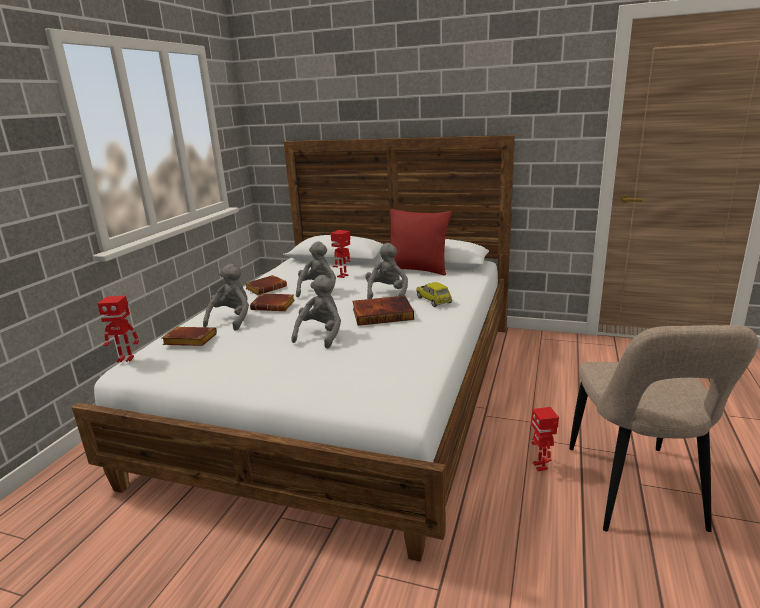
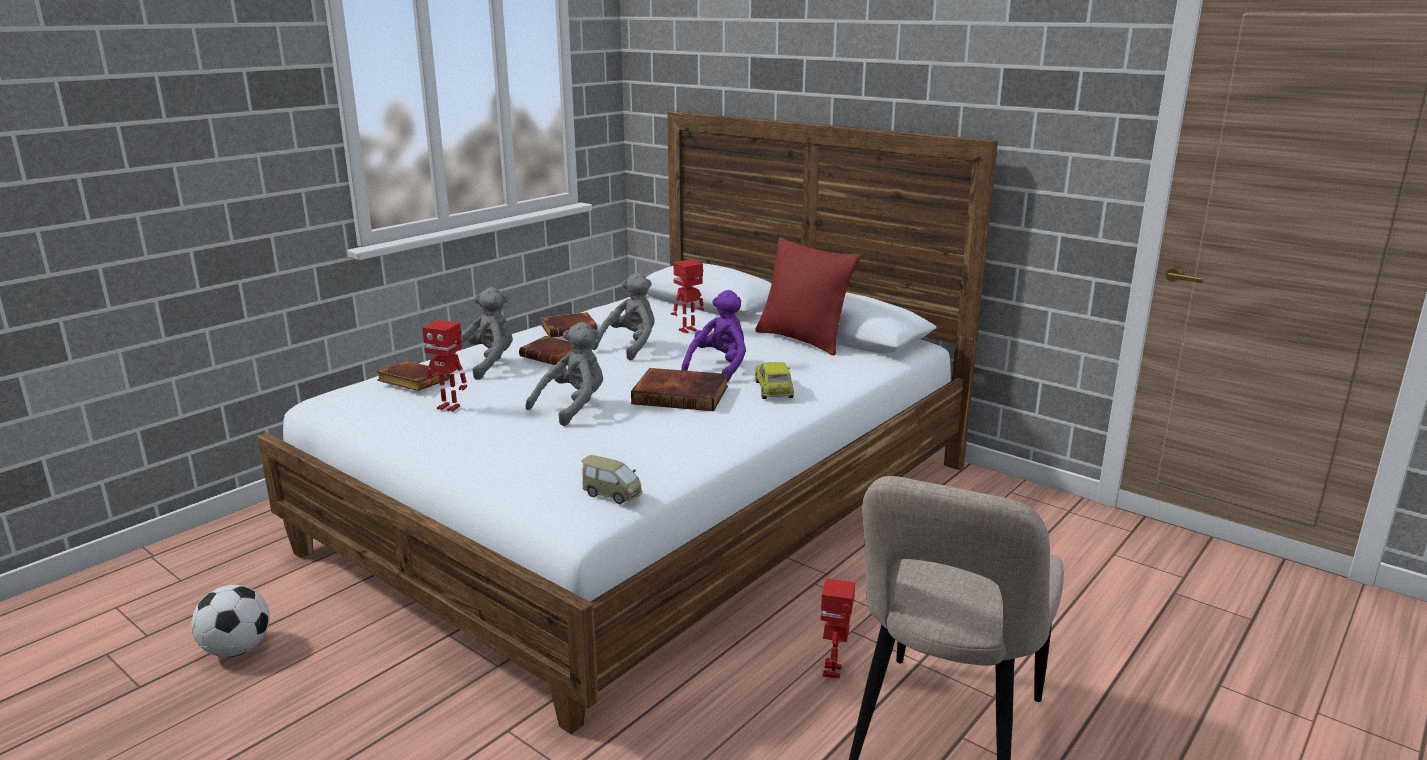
camera: 20 degrees right, 0 degrees up
(115, 581) = (237, 649): none -> football
(126, 359) = (330, 390): toy robot -> toy robot (449, 407)
(387, 294) = (719, 368): grey plush toy -> purple plush toy
(410, 385) = (612, 494): none -> toy car

